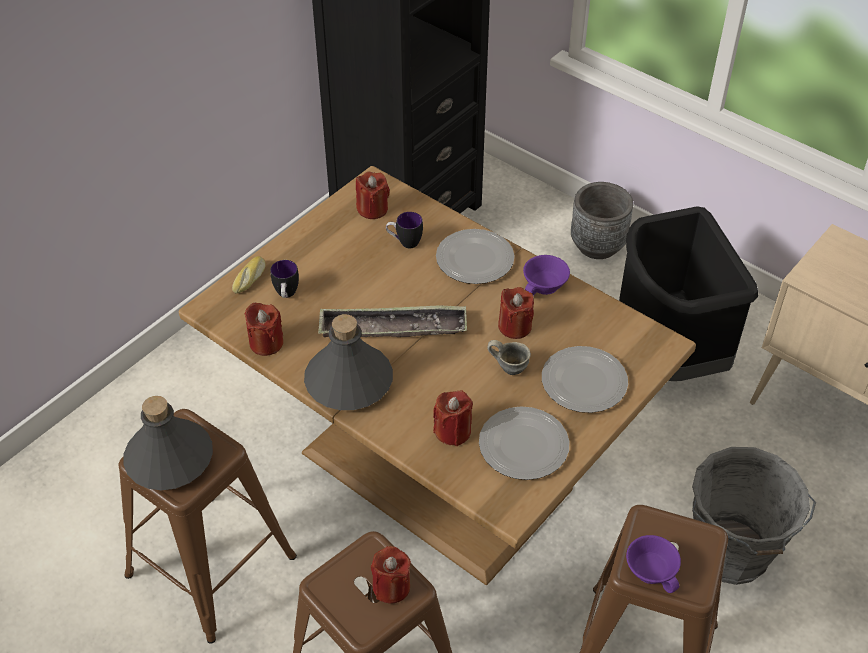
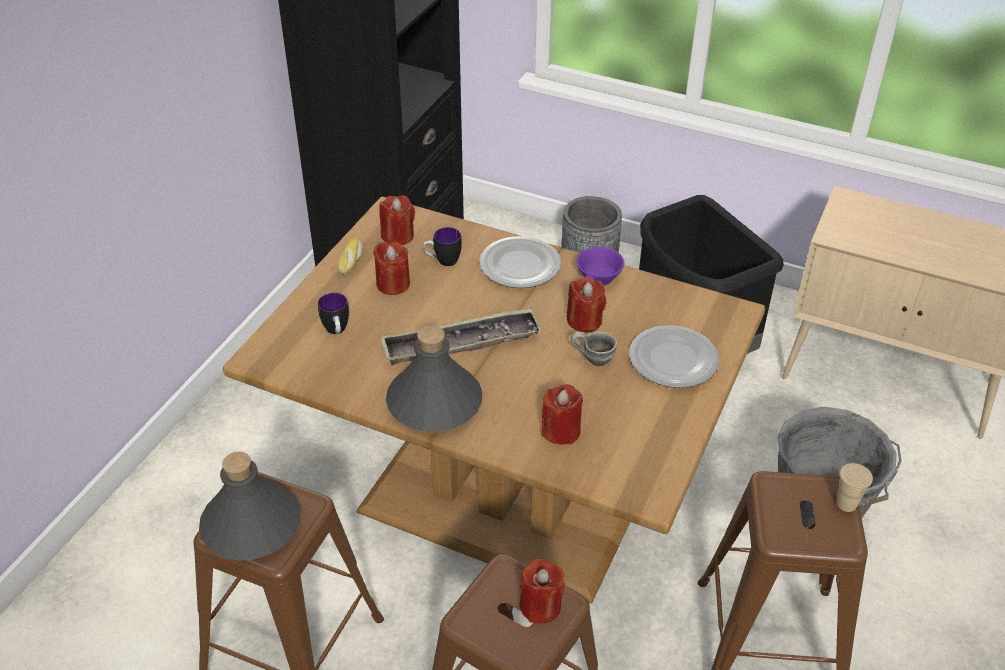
camera: 15 degrees left, 5 degrees down
(250, 279) = (292, 322): bread -> bread (351, 260)
(266, 343) = (331, 381): red candle -> red candle (393, 284)
(525, 446) = (639, 431): plate -> none
(653, 570) = (797, 531): purple cup -> none
(711, 554) = (846, 504): none -> beige cup

